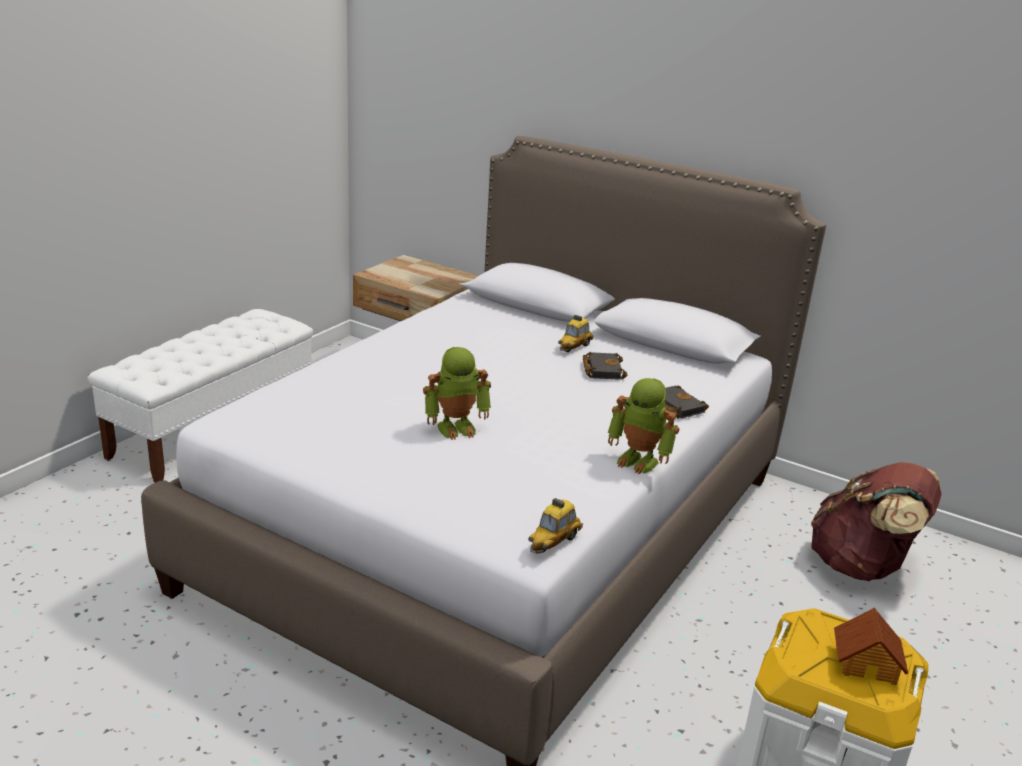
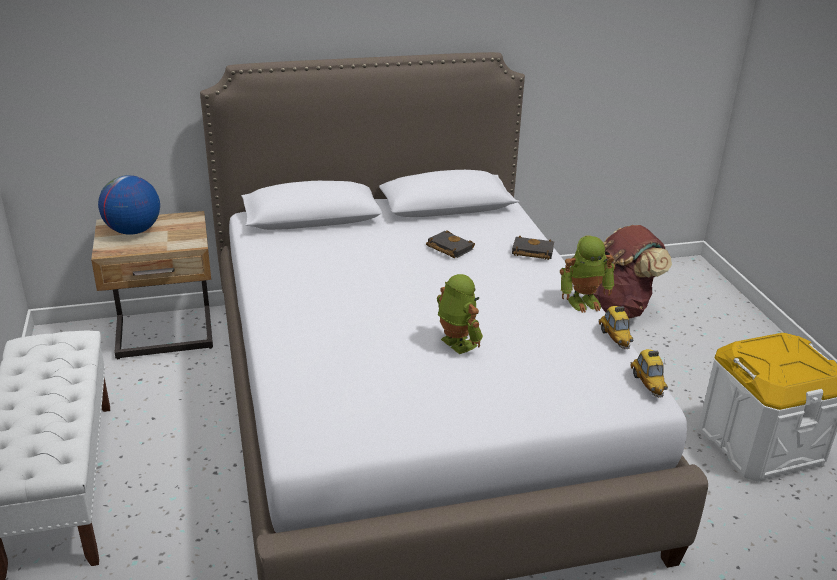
camera: 45 degrees left, 5 degrees up
(411, 269) = (133, 231): none -> globe
(456, 427) = (456, 344): toy robot -> toy robot turned 60 degrees counterclockwise
(574, 347) = (401, 239): toy car -> toy car (615, 338)
(866, 662) = (795, 356): toy house -> none

